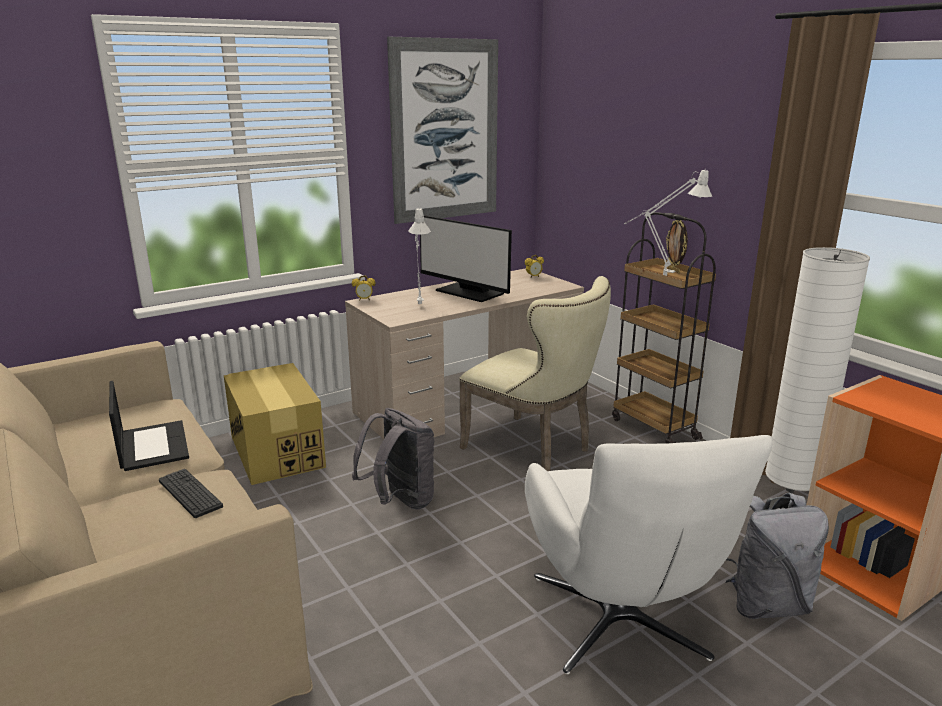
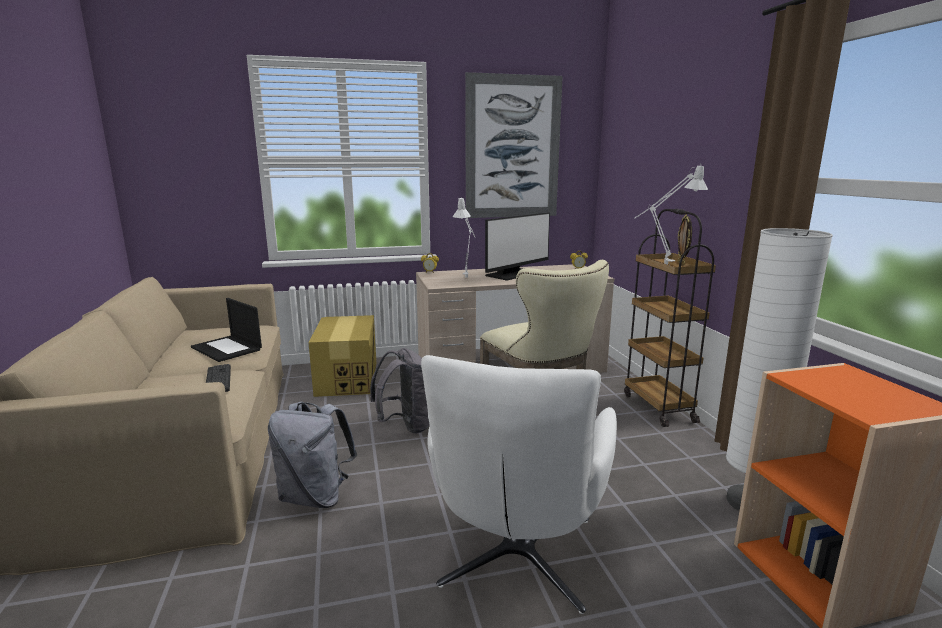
camera: 20 degrees right, 5 degrees down
(152, 445) = (227, 348): laptop -> laptop turned 135 degrees clockwise
(468, 292) = (513, 274): monitor -> monitor turned 105 degrees counterclockwise
(764, 603) = (673, 576): grey backpack -> grey backpack (315, 496)

